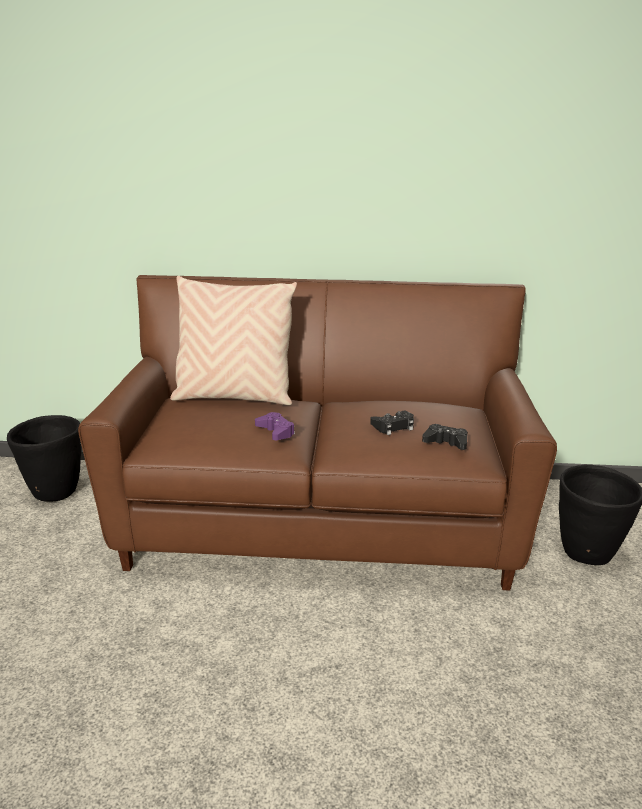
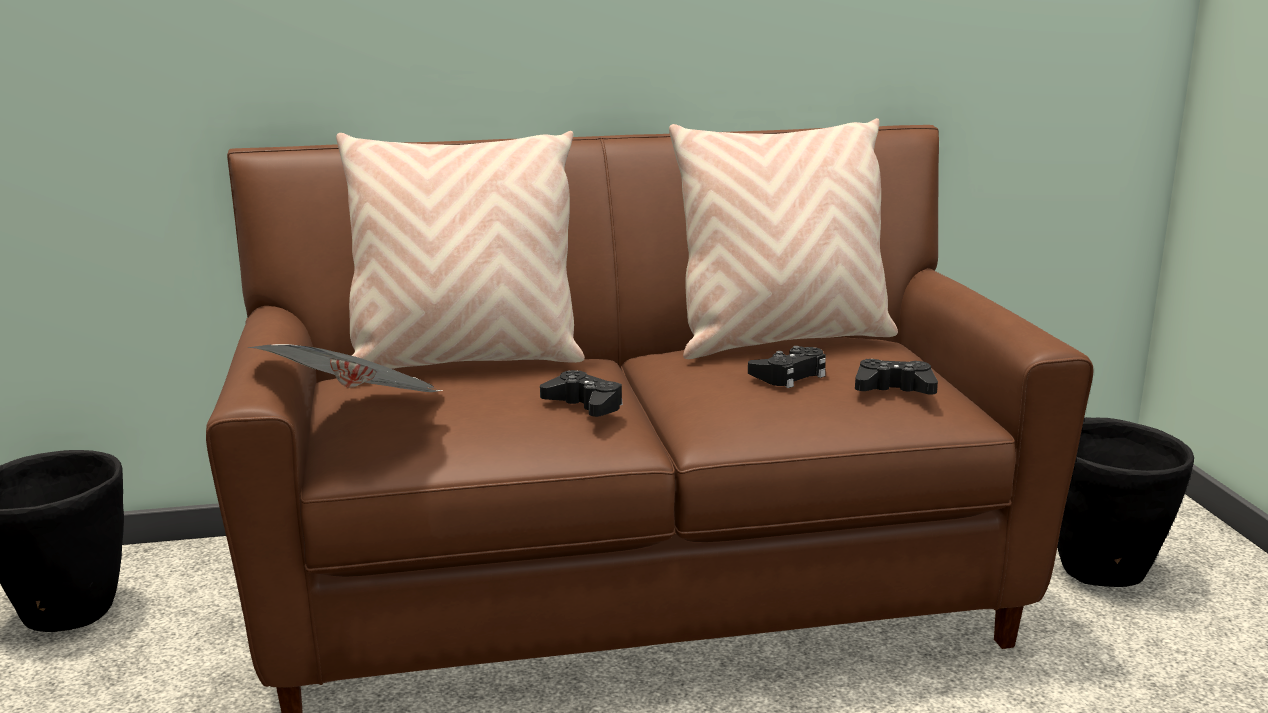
camera: 15 degrees left, 5 degrees down
(163, 426) = (360, 418): none -> newspaper
(275, 431) = (584, 404): purple game controller -> black game controller
(406, 403) = (782, 340): none -> beige pillow

